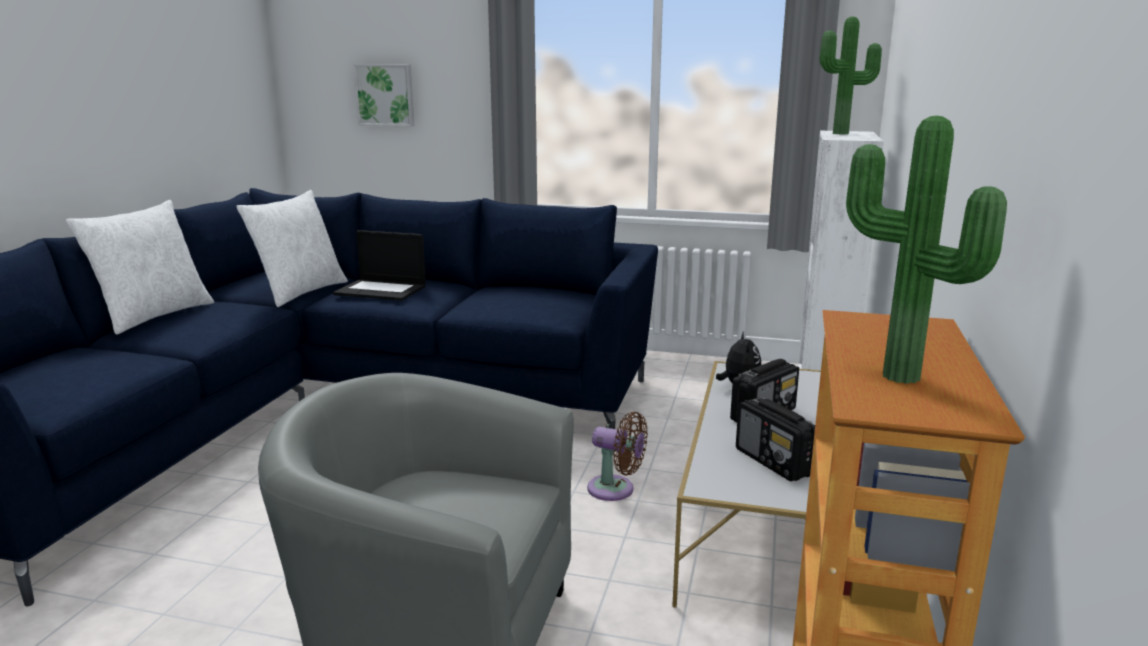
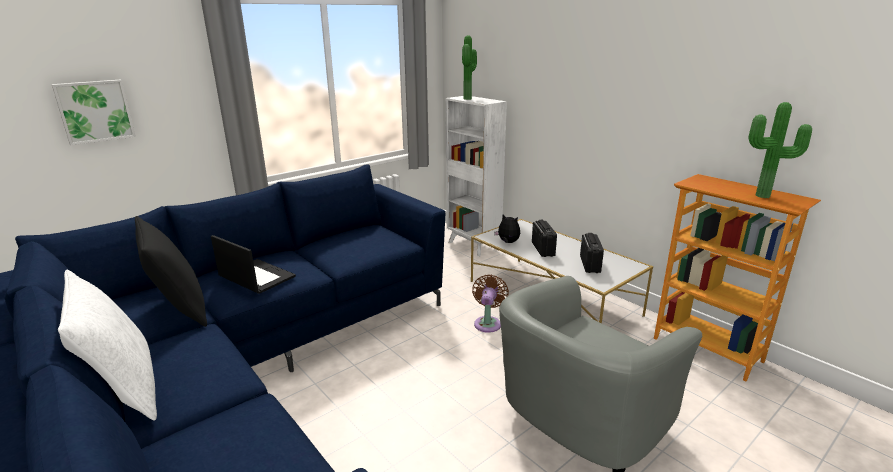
camera: 55 degrees left, 5 degrees up
(300, 292) = (180, 310): white pillow -> black pillow
(382, 290) = (256, 277): laptop -> laptop turned 105 degrees counterclockwise
(615, 490) = (488, 323): brown fan -> brown fan turned 45 degrees counterclockwise
(774, 462) = (590, 264): radio -> radio turned 90 degrees counterclockwise

